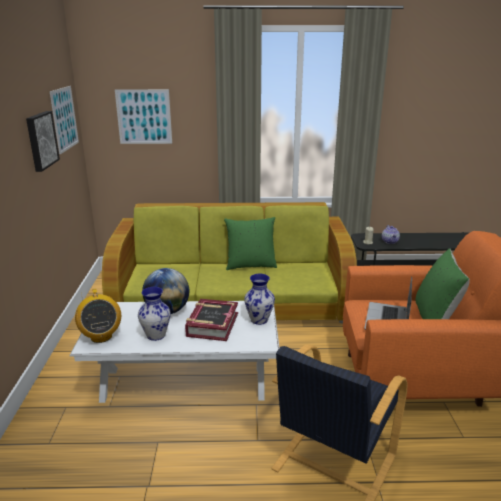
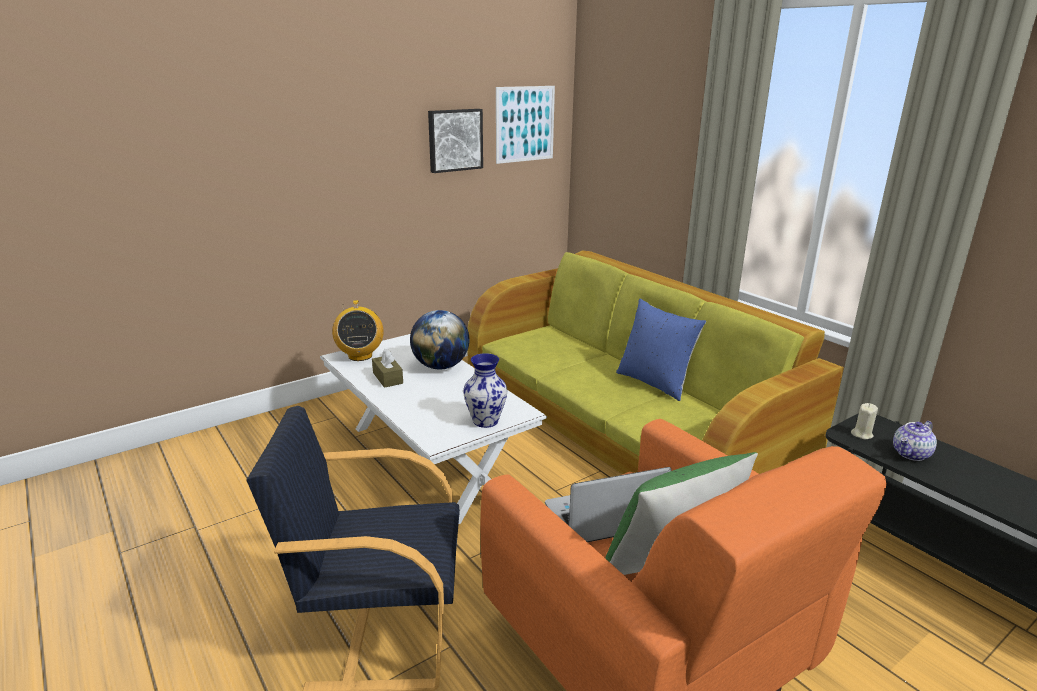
camera: 55 degrees right, 0 degrees up
(101, 336) = (360, 356): radio -> radio turned 45 degrees counterclockwise
(144, 117) = (629, 136): picture -> none
(155, 335) = (387, 378): vase -> brown tissue box
(212, 324) = (441, 398): book -> none
(250, 265) = (655, 382): green pillow -> blue pillow

